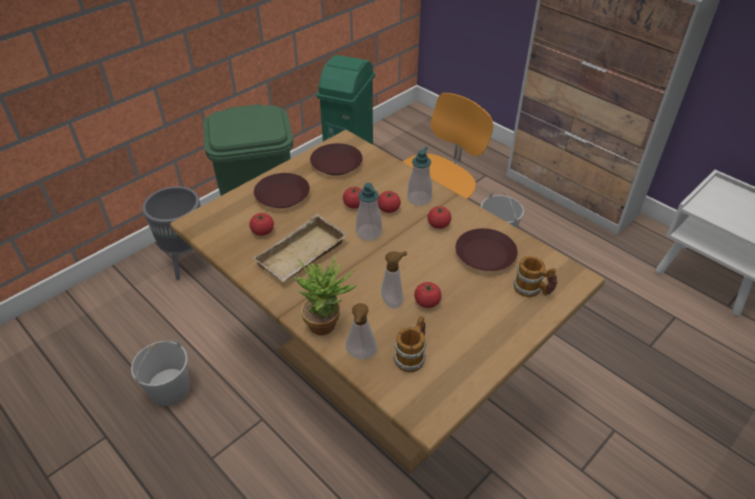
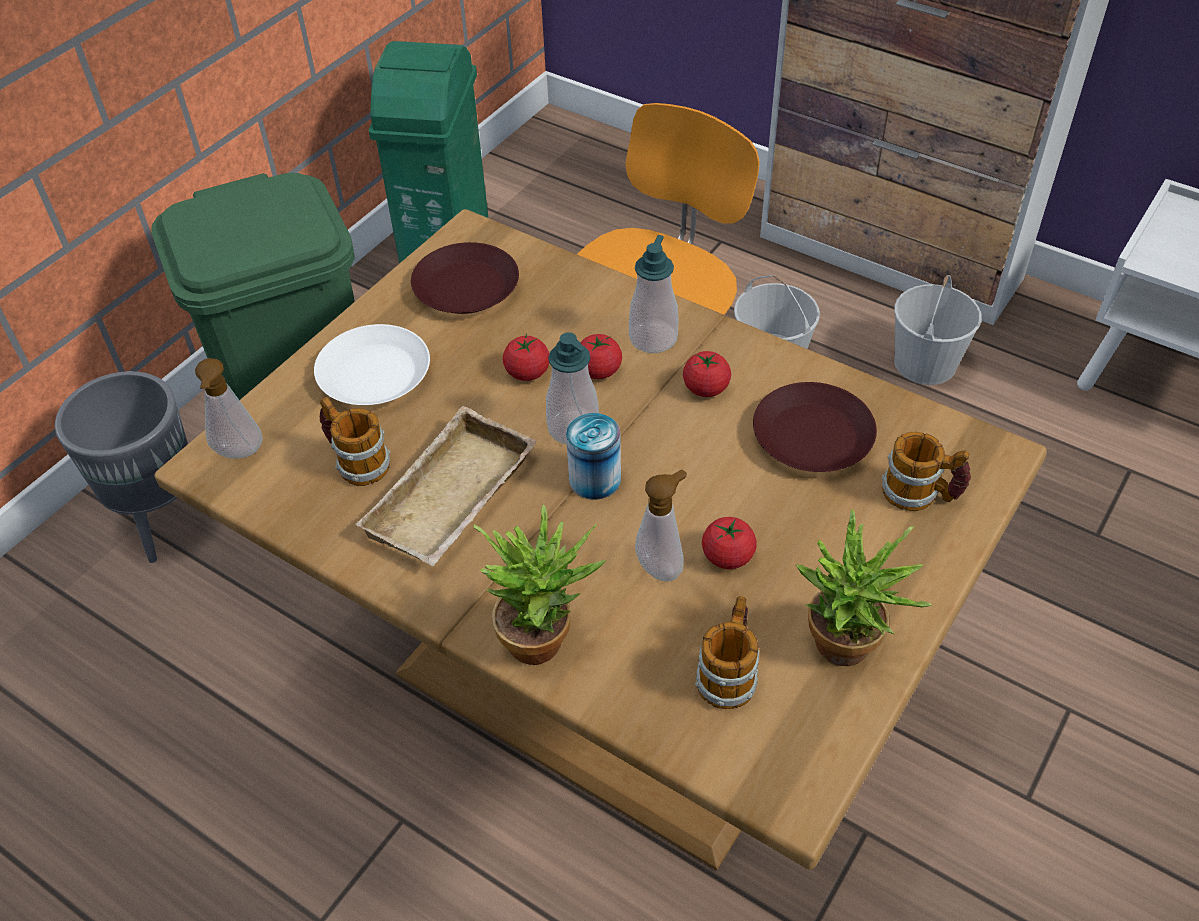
camera: 10 degrees left, 5 degrees up
(170, 388) = (197, 793): white bucket -> white bucket (925, 362)
(262, 231) = (356, 461): tomato -> mug
(281, 195) = (373, 374): brown plate -> white plate
(361, 356) = (630, 694): soap dispenser -> soap dispenser (238, 454)
(372, 257) = (595, 479): none -> can
(472, 357) = (844, 654): none -> potted plant

